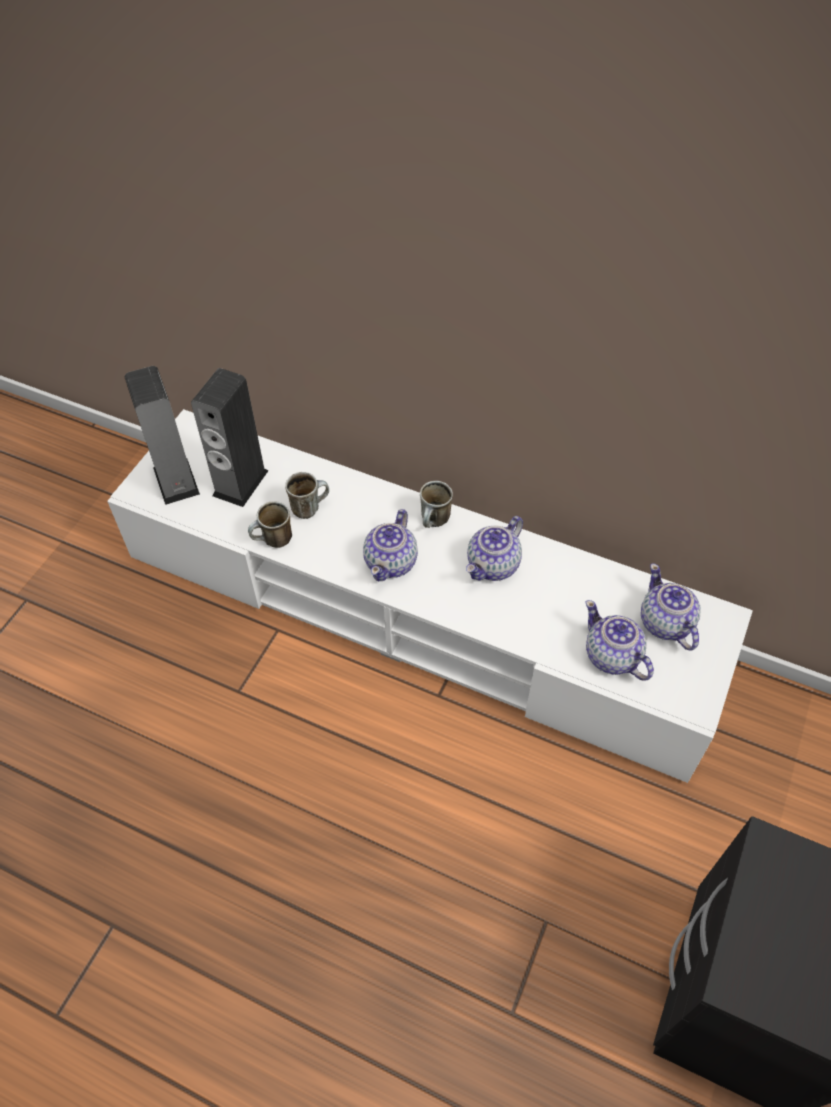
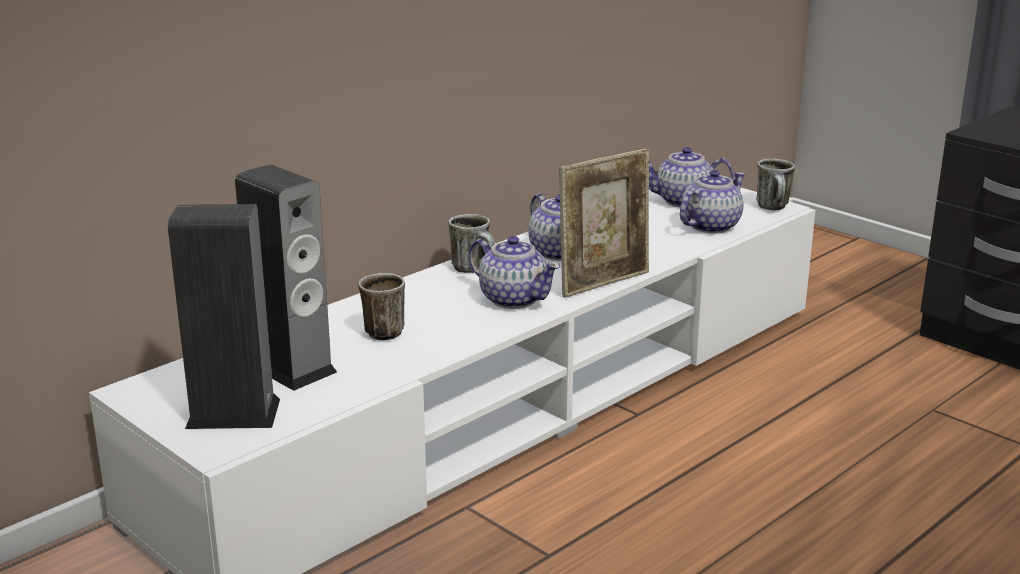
camera: 70 degrees left, 30 degrees down
(273, 542) = (419, 360): mug -> mug (774, 208)
(447, 610) = (604, 283): none -> picture frame
(612, 656) = (709, 226): teapot -> teapot turned 150 degrees clockwise

